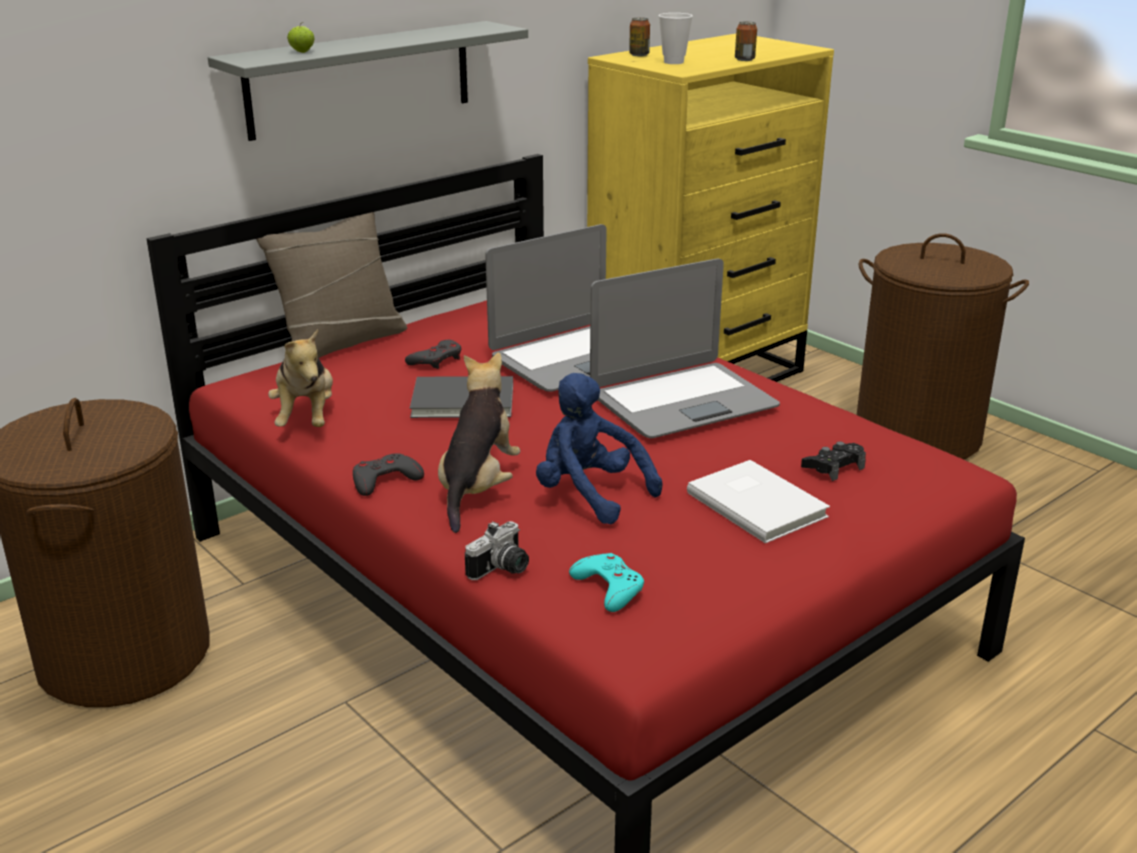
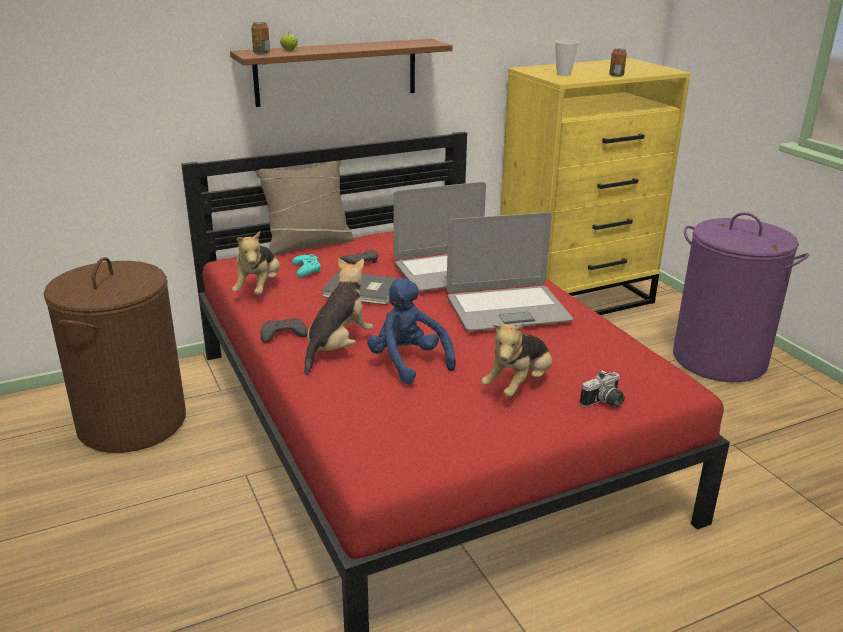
camera: 15 degrees right, 0 degrees up
(360, 79) = (336, 72): grey shelf -> brown shelf
(502, 570) = (321, 403): camera -> camera (604, 403)
(609, 587) = (382, 426): turquoise game controller -> turquoise game controller (306, 269)
(639, 55) = (544, 68): can -> can (261, 53)
(757, 503) = (519, 385): white book -> plush toy
(833, 467) = (588, 368): black game controller -> none
(917, 436) = (719, 359): brown laundry basket -> purple laundry basket

